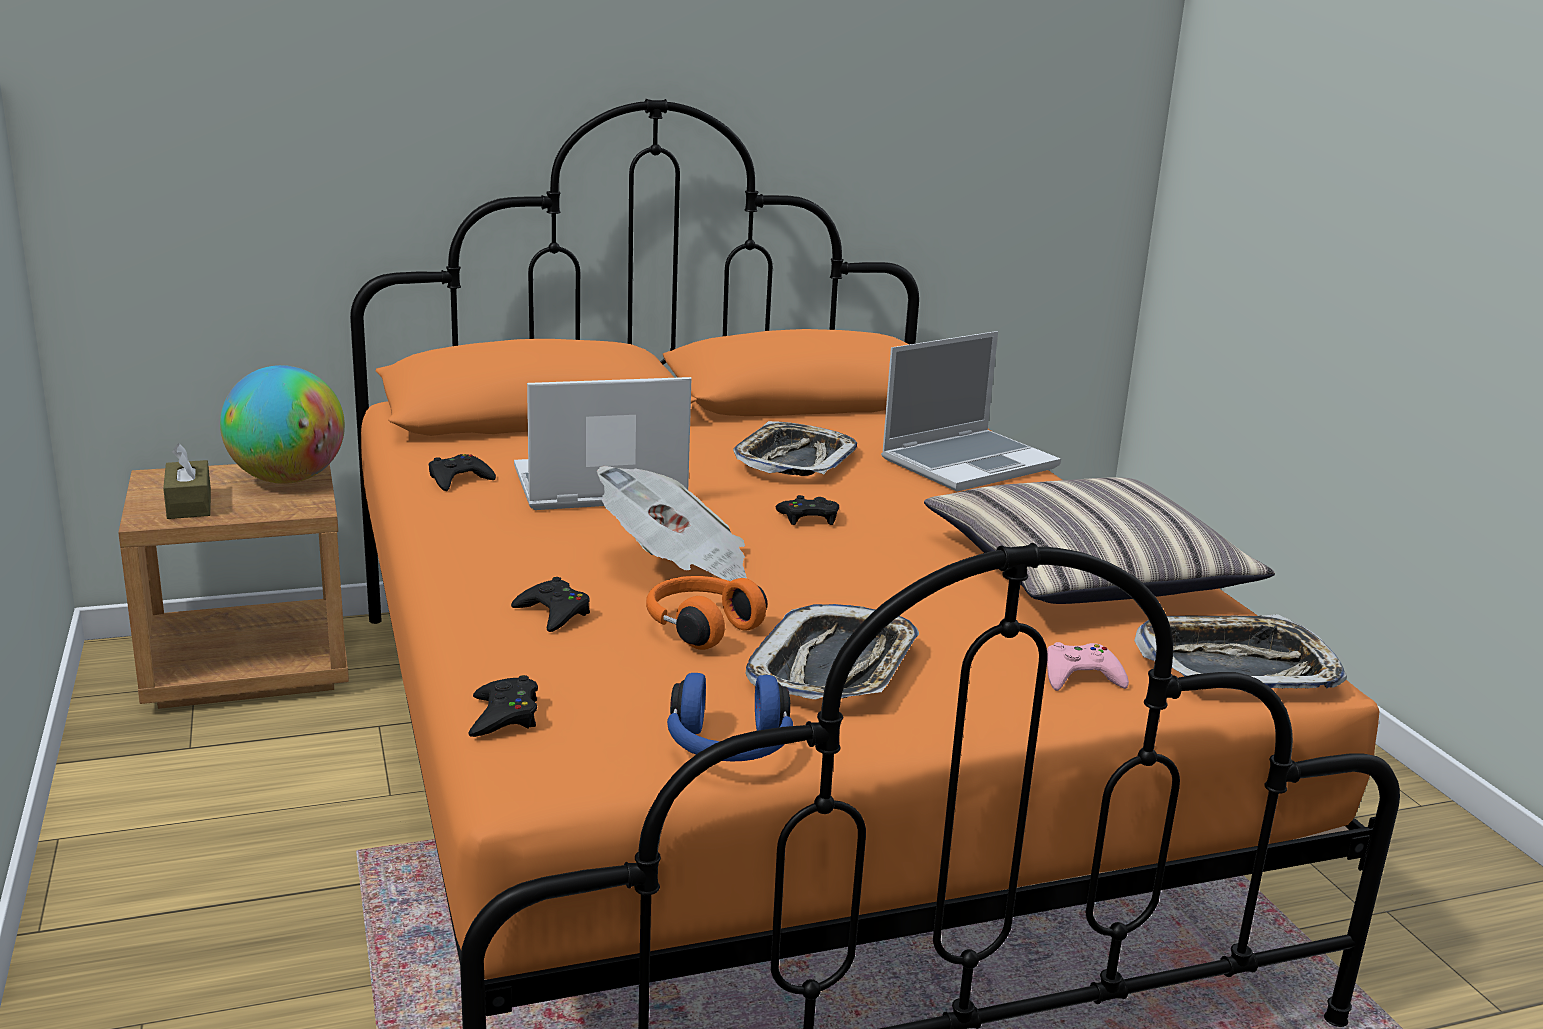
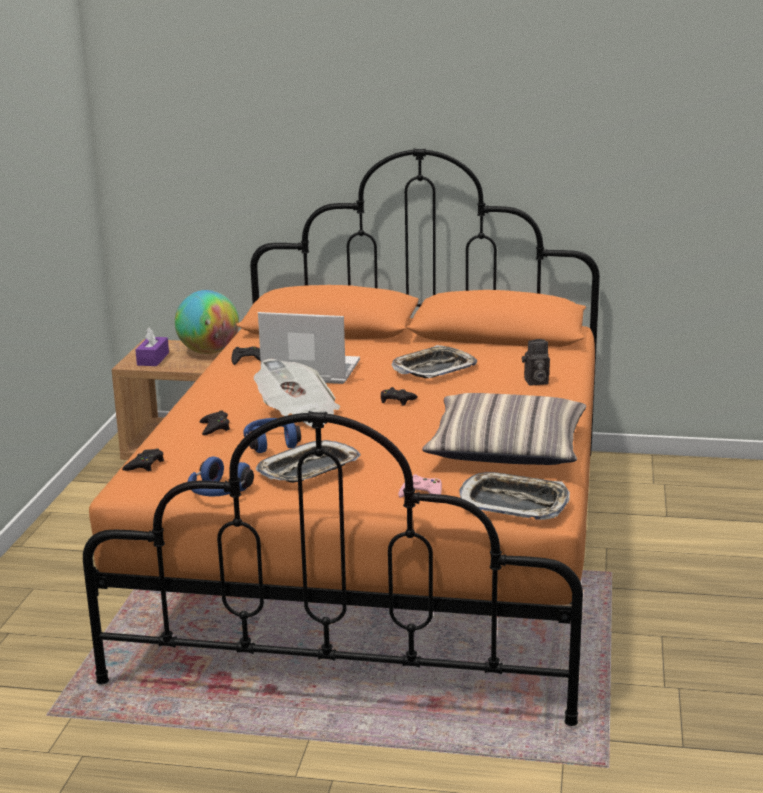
camera: 30 degrees right, 0 degrees up
(189, 504) = (153, 359): brown tissue box -> purple tissue box
(700, 627) = (271, 443): orange headphones -> blue headphones
(969, 463) = (535, 382): laptop -> camera

